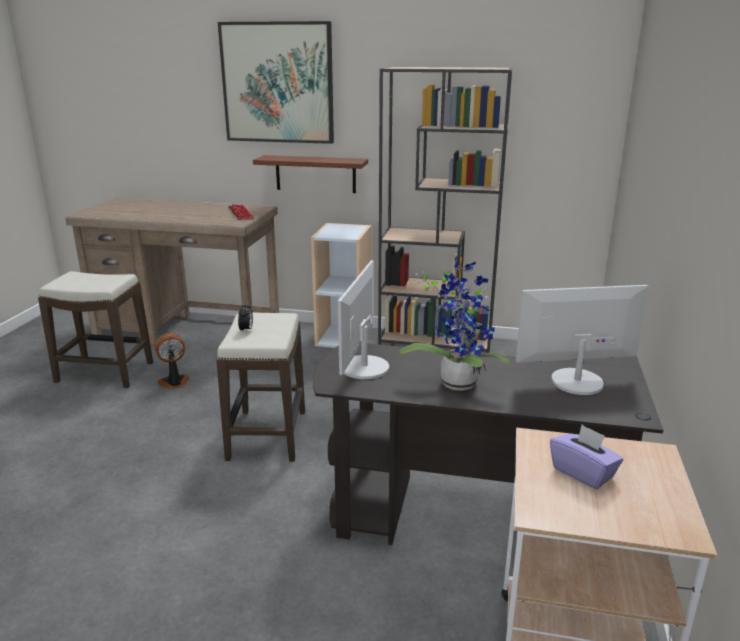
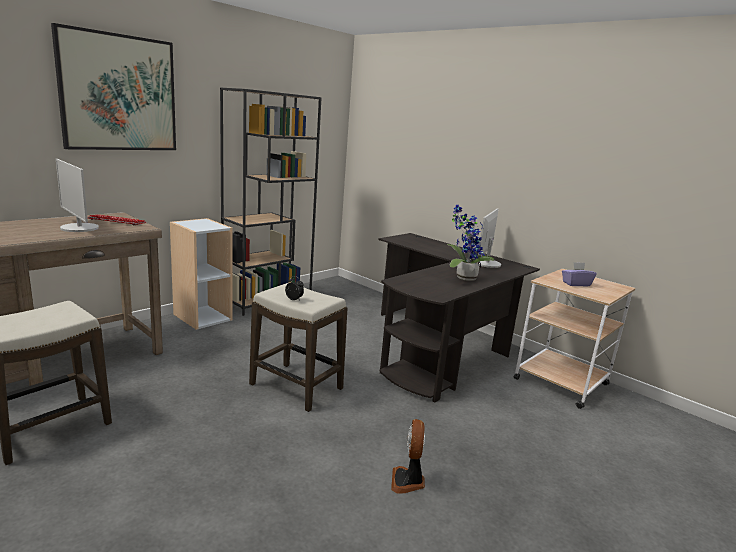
camera: 60 degrees left, 5 degrees down
(174, 383) = (147, 398): fan -> fan (408, 481)
(315, 174) = (157, 178): brown shelf -> none
(363, 368) = (424, 286): monitor -> monitor (79, 228)

